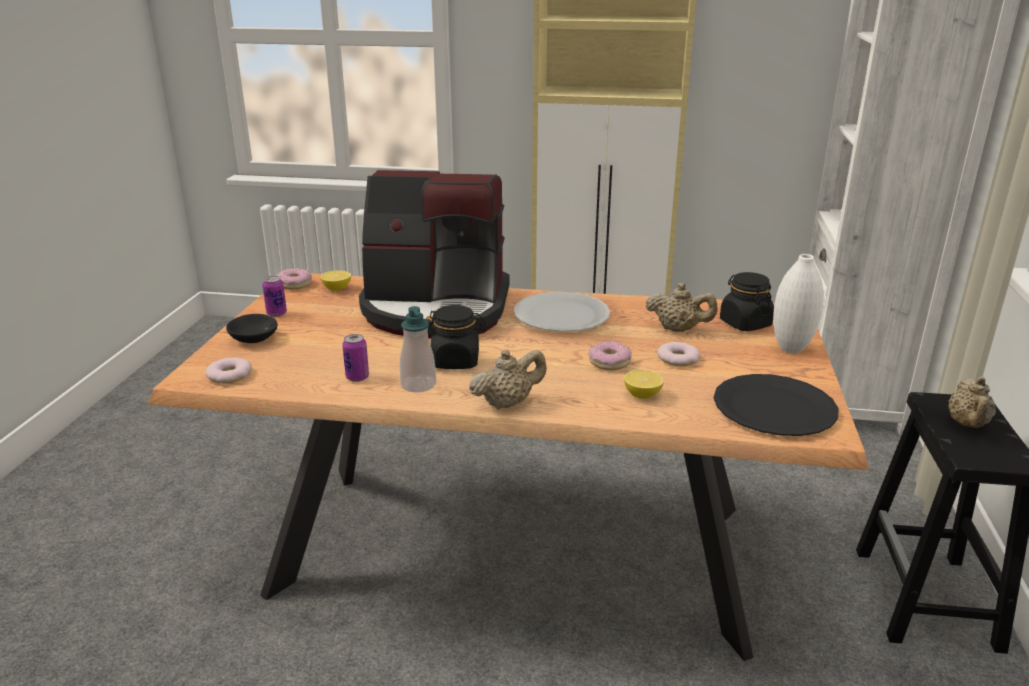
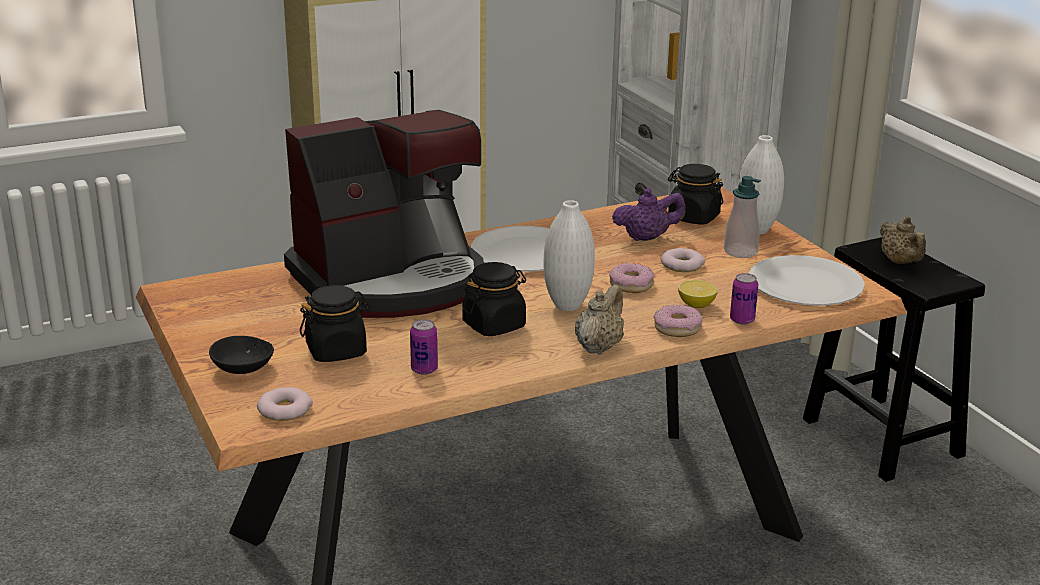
camera: 35 degrees left, 0 degrees up
(276, 313) = (219, 334): can -> can (742, 320)
(294, 284) = (179, 297): donut -> donut (677, 328)
(325, 346) = (336, 351): none -> black jar
(336, 289) = (240, 289): lemon -> none
(418, 385) = (494, 357): soap dispenser -> soap dispenser (740, 252)
(533, 363) = (567, 306): none -> white vase
(678, 329) = (647, 238): beige teapot -> purple teapot
(774, 408) = (805, 284): black plate -> white plate

